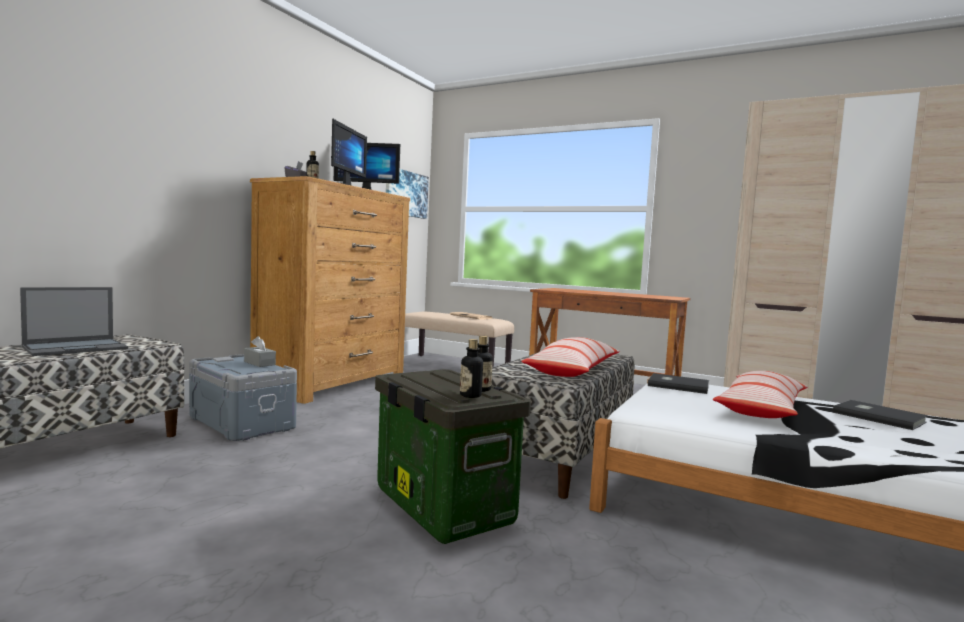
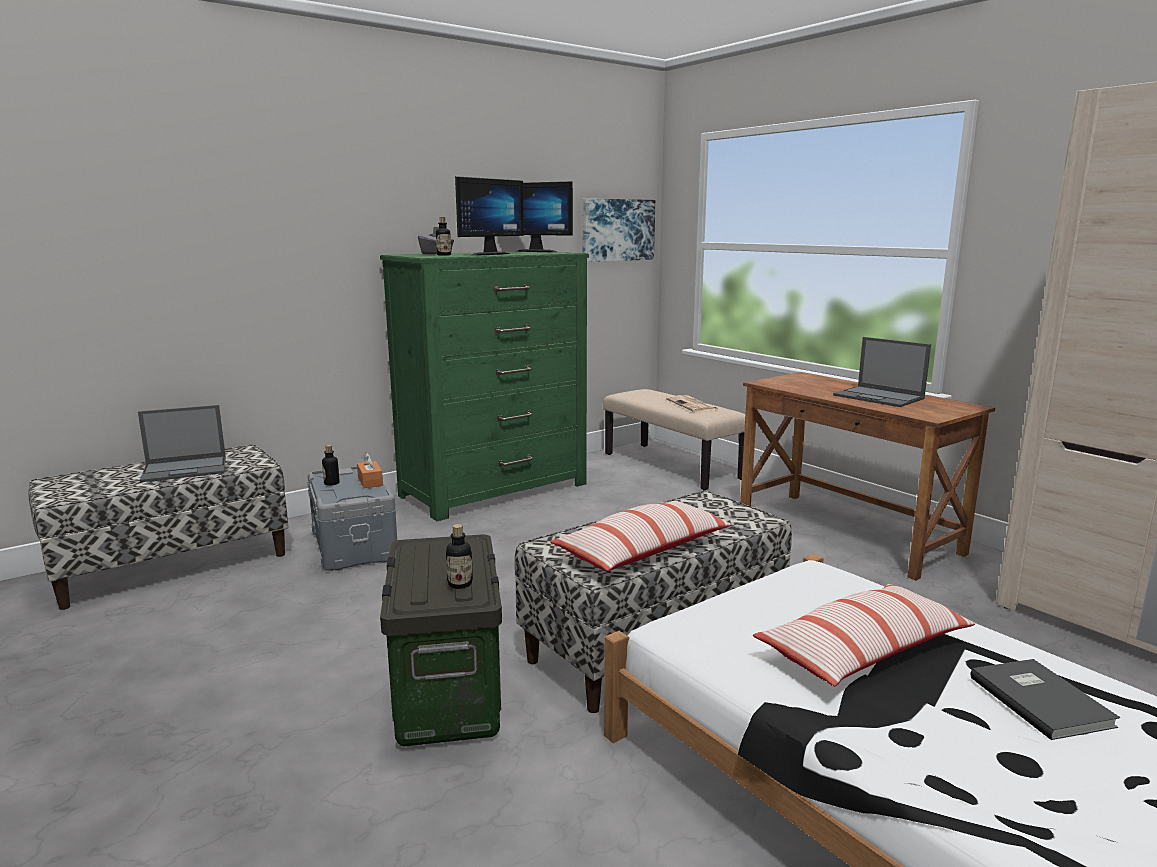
camera: 25 degrees right, 10 degrees up
(259, 363) = (370, 481): grey tissue box -> orange tissue box
(333, 383) = (495, 490): brown dresser -> green dresser
(470, 395) = (433, 594): bottle -> bottle (331, 483)
(623, 294) = (879, 397): none -> laptop
(677, 385) = (808, 582): grey book -> none

